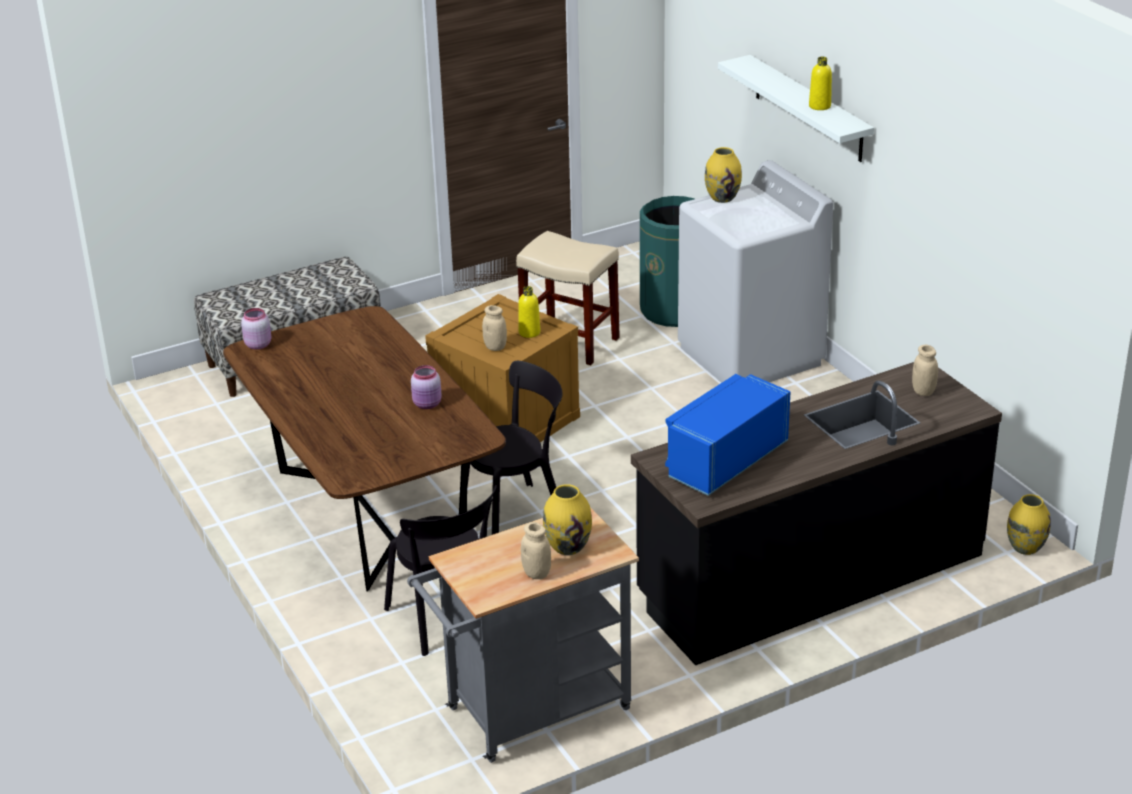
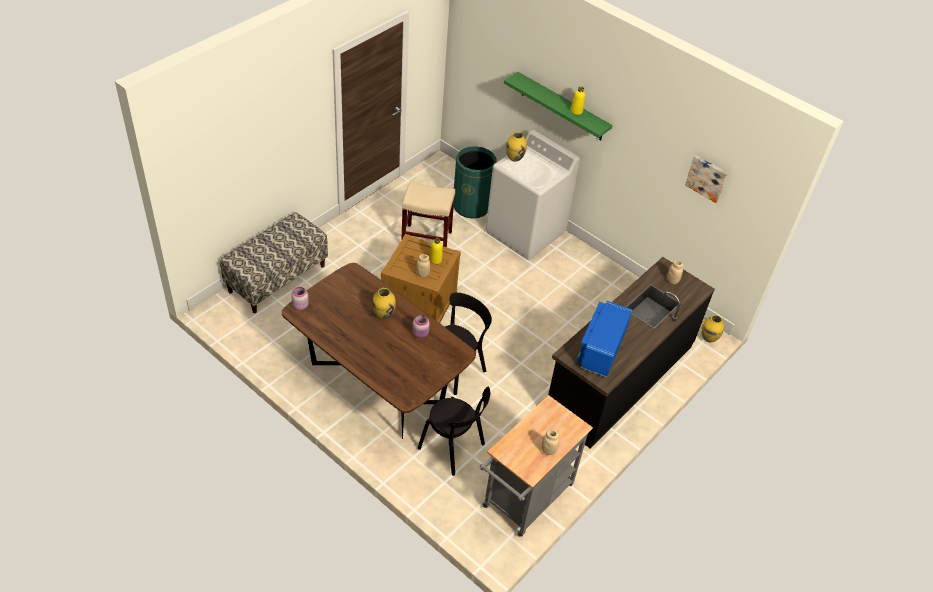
camera: 25 degrees left, 15 degrees up
(568, 547) = (554, 428): yellow vase -> yellow vase (383, 314)
(808, 109) = (562, 107): white shelf -> green shelf
(1007, 204) = (707, 178): none -> picture

